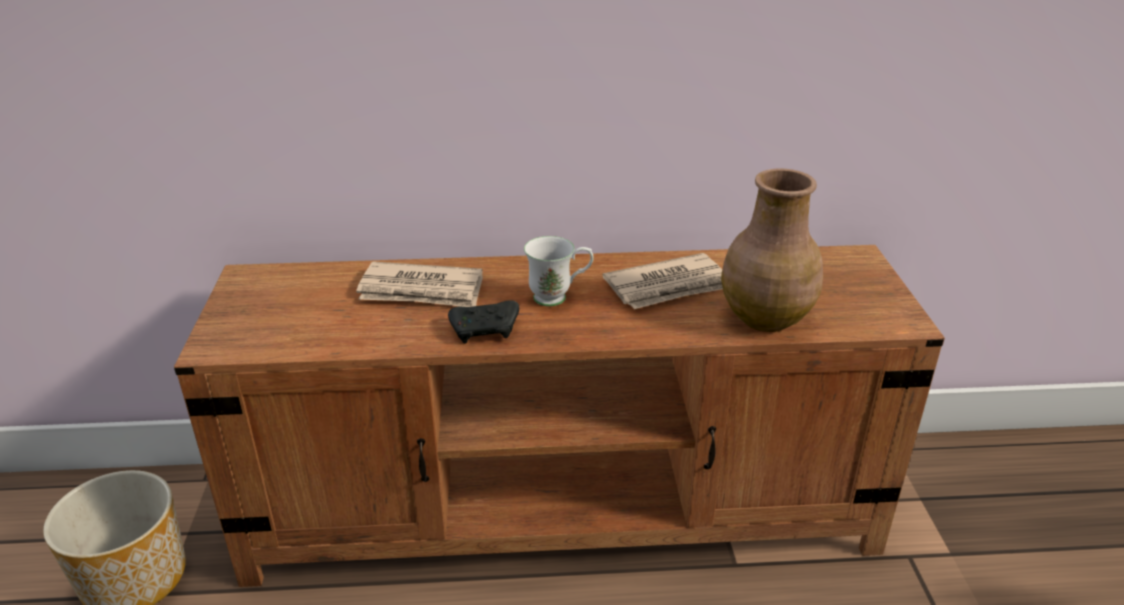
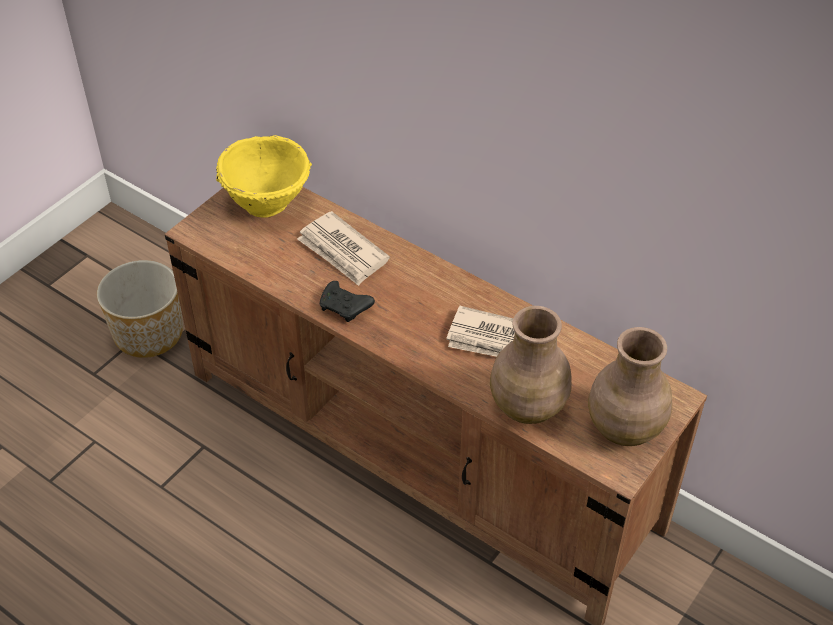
camera: 40 degrees right, 15 degrees up
(282, 287) = (268, 202): none -> yellow bowl
(558, 297) = (417, 307): white mug -> none
(858, 292) = (624, 427): none -> brown vase

